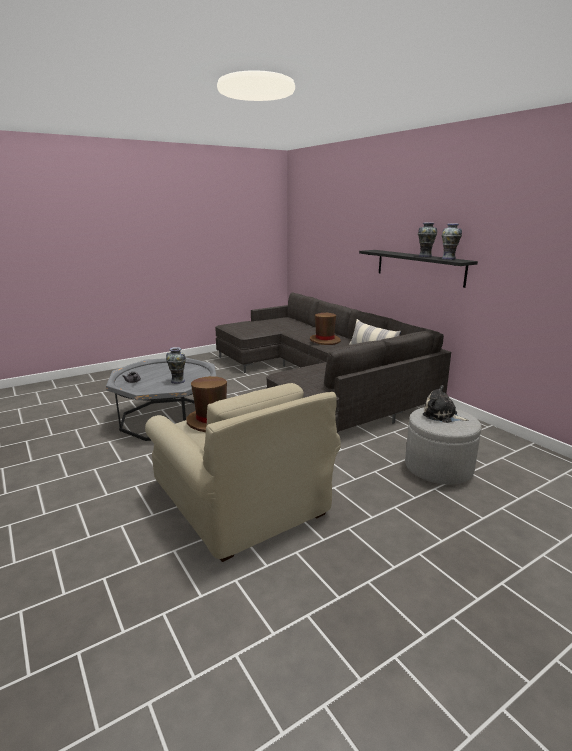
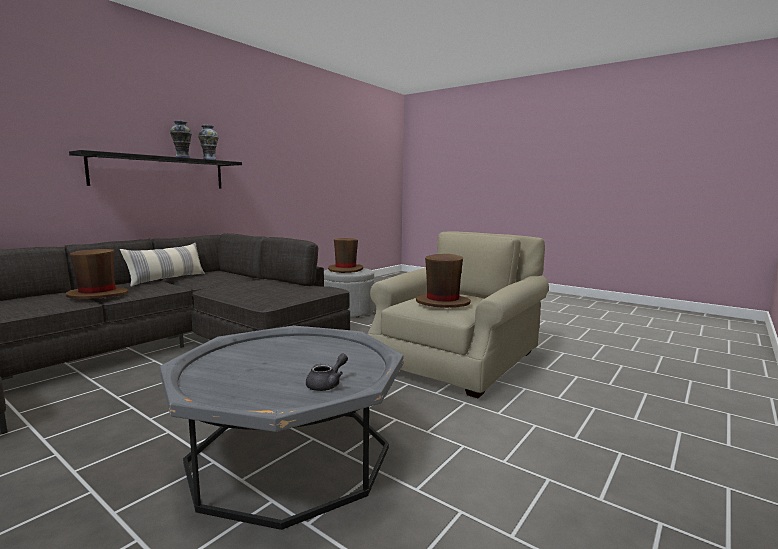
camera: 110 degrees left, 10 degrees down
(177, 381) = (306, 351): vase -> none
(442, 415) = (345, 269): plush toy -> brown hat

